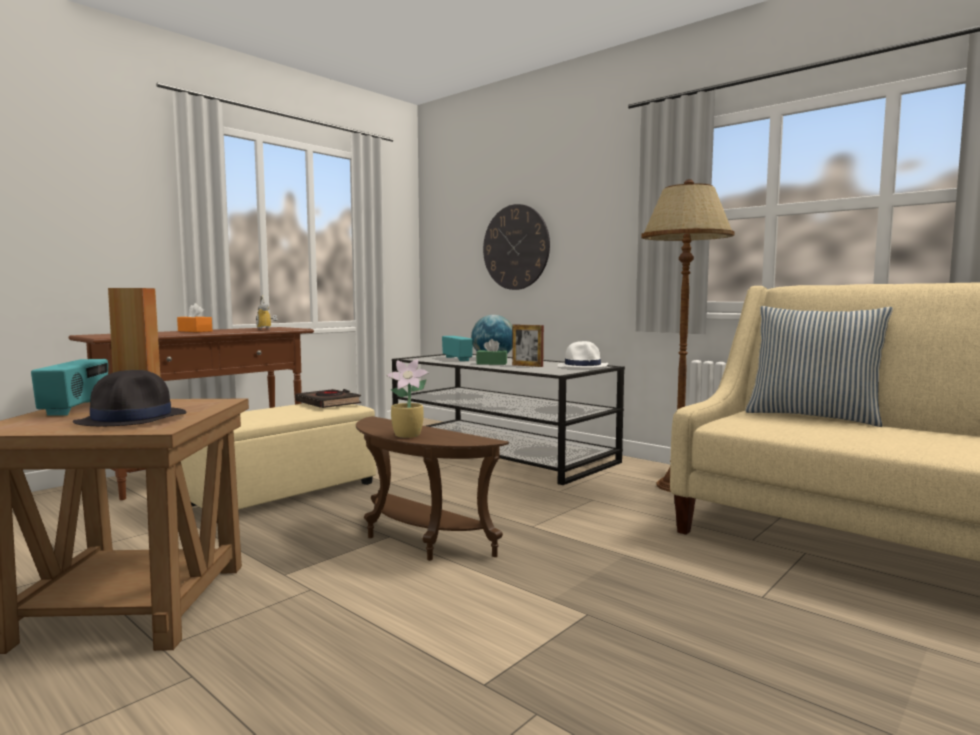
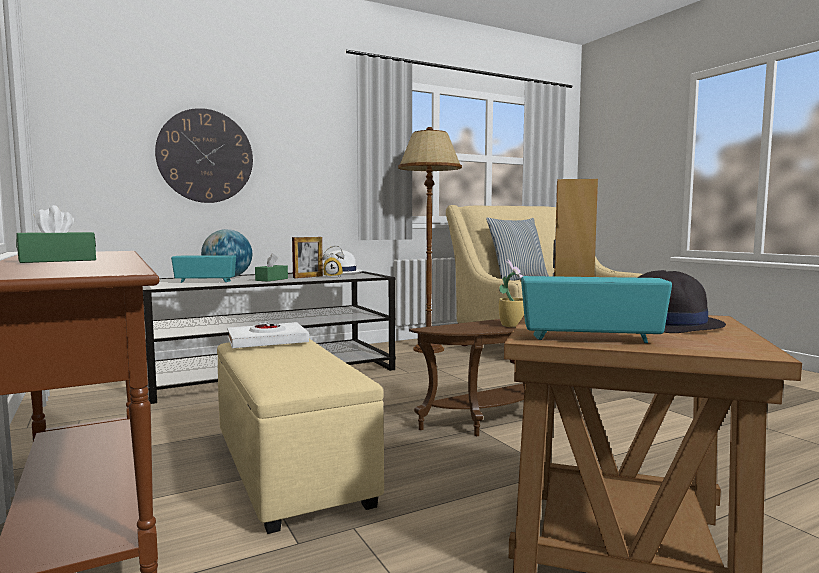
camera: 70 degrees left, 0 degrees up
(195, 331) = (57, 260): orange tissue box -> green tissue box
(267, 329) = (114, 253): alarm clock -> alarm clock (333, 277)
(328, 403) = (267, 341): black book -> white book

